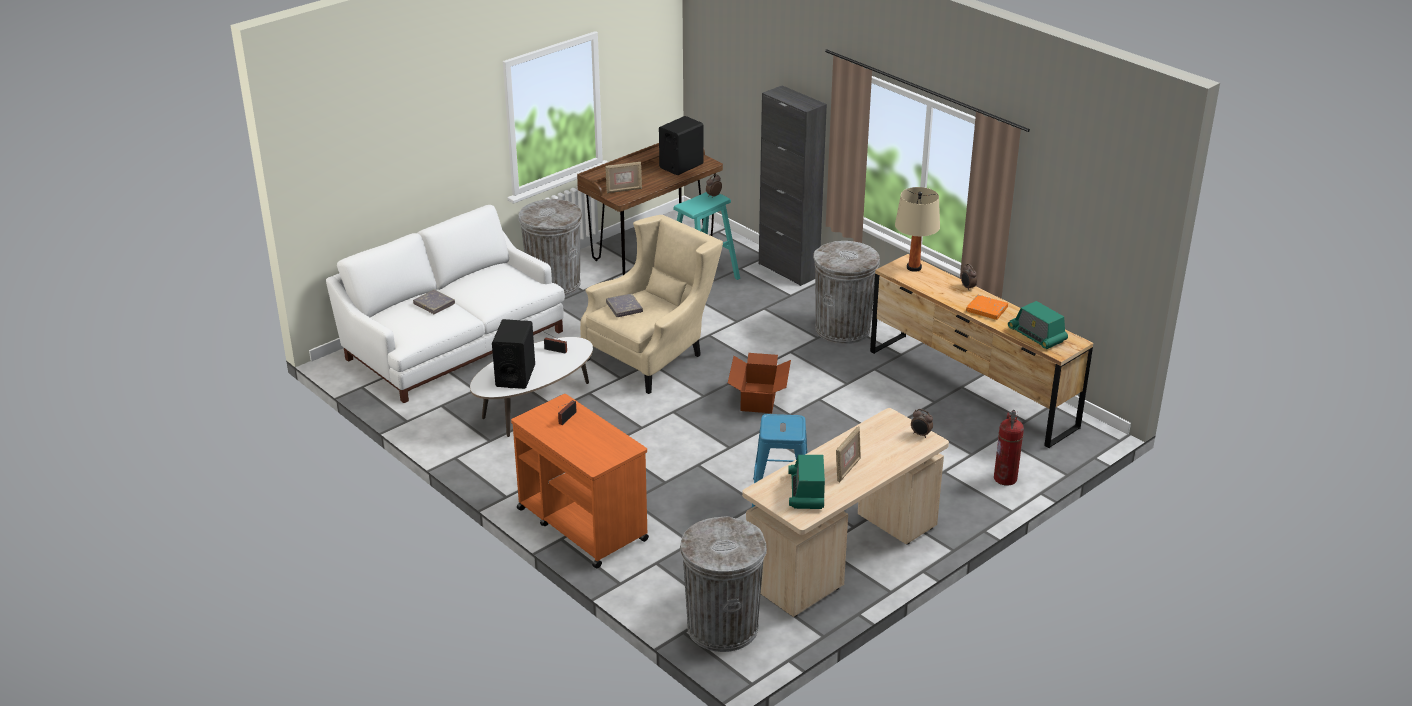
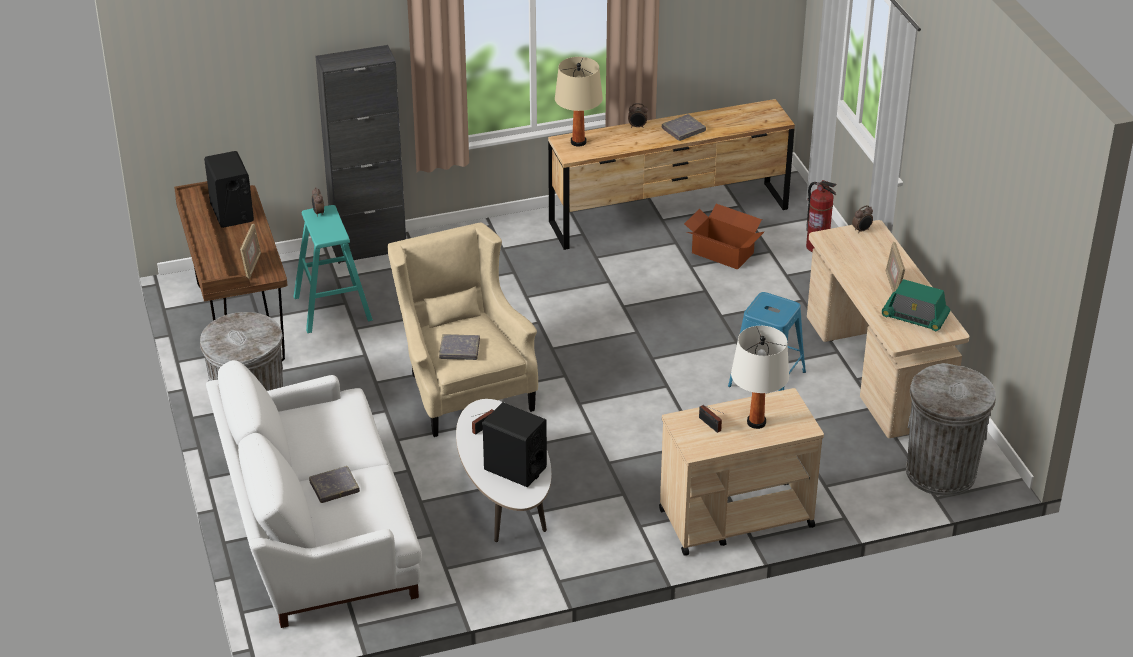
camera: 65 degrees left, 5 degrees up
(581, 524) = (735, 518): orange cart -> beige cart
(585, 439) = (756, 422): none -> white table lamp
(759, 398) = (594, 341): cardboard box -> cardboard box (722, 252)
(843, 329) = (511, 252): grey trash can -> none
(847, 469) = (893, 285): picture frame -> picture frame turned 150 degrees counterclockwise
(986, 310) = (683, 130): orange book -> grey book
(1037, 335) = (745, 120): radio -> none

